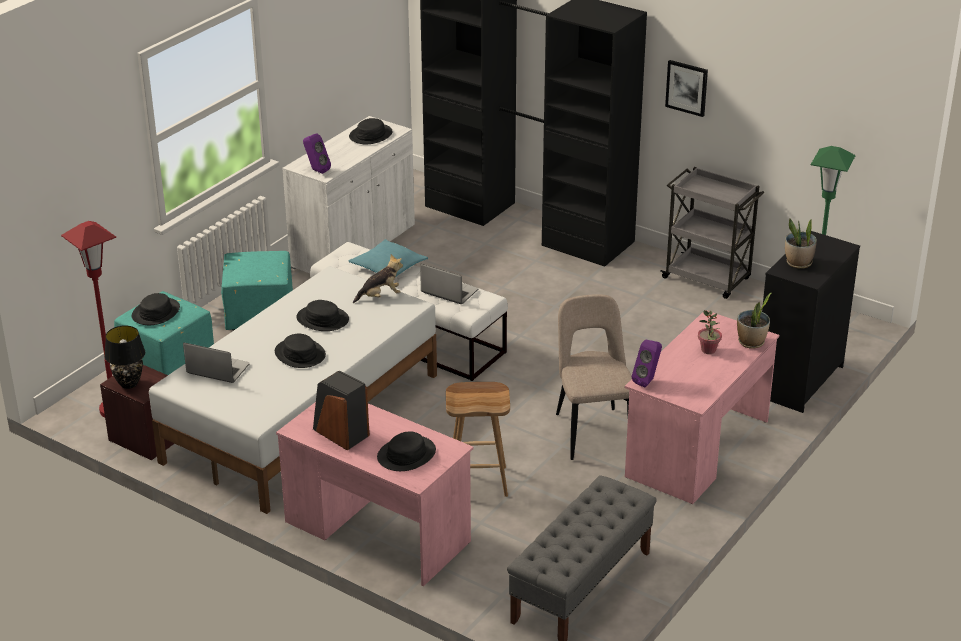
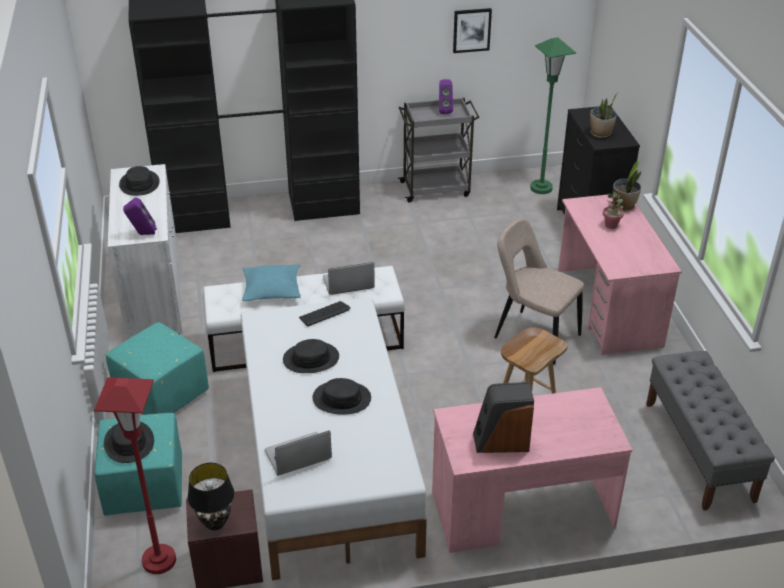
camera: 45 degrees left, 5 degrees up
(380, 296) = (324, 314): plush toy -> keyboard
(406, 454) = (572, 425): black hat -> none
(647, 381) = (616, 268): purple speaker -> purple speaker (444, 110)
(687, 87) = (390, 37): picture -> picture (471, 30)

